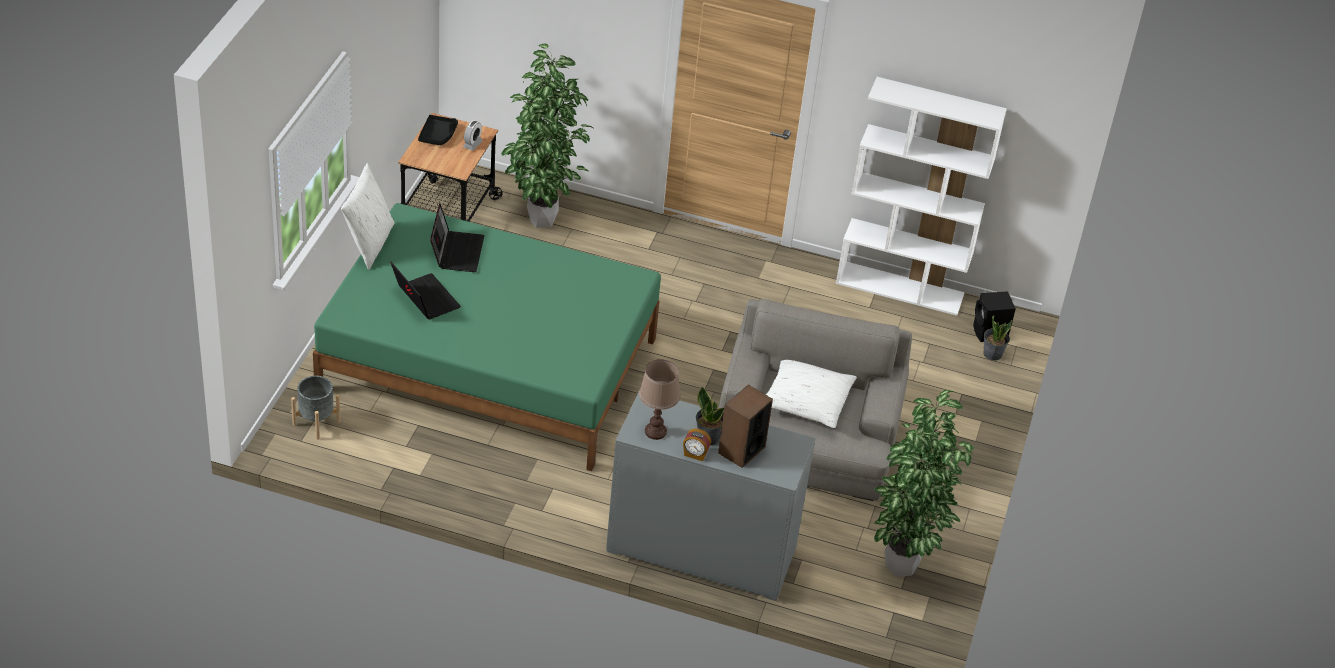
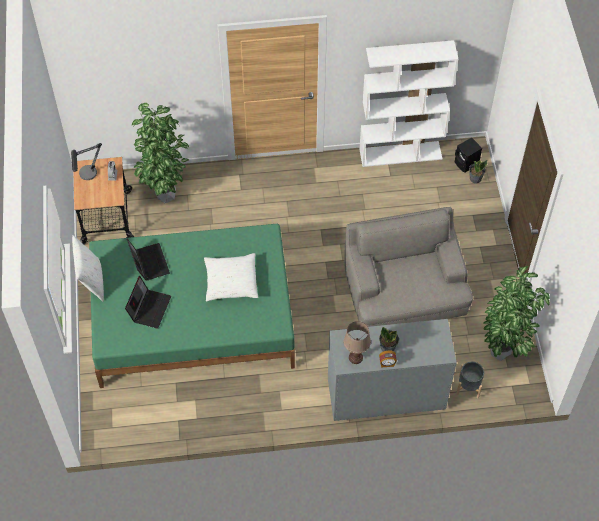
camera: 20 degrees left, 15 degrees up
(316, 423) = (114, 410): grey planter -> grey planter (469, 386)
(424, 299) = (149, 308): laptop -> laptop turned 75 degrees clockwise
(438, 135) = (87, 177): black tray -> table lamp
(741, 450) = (411, 347): speaker -> none
(806, 400) = (407, 275): white pillow -> white pillow (231, 281)

